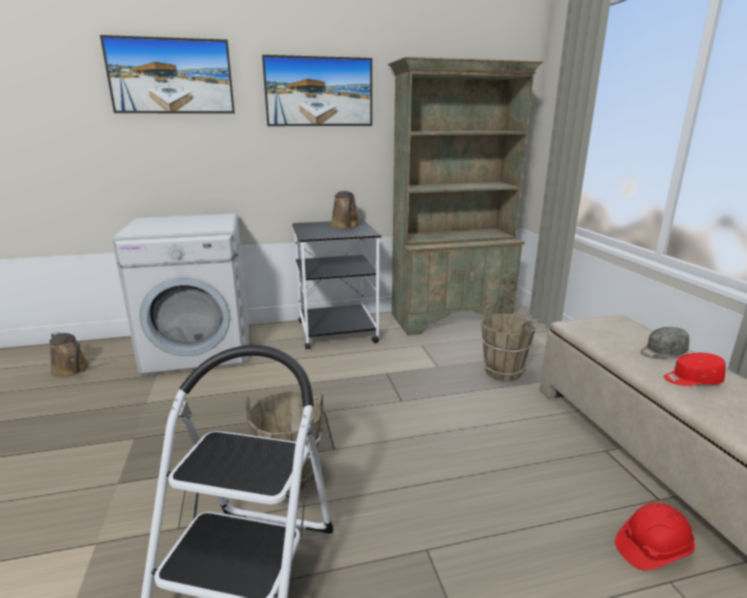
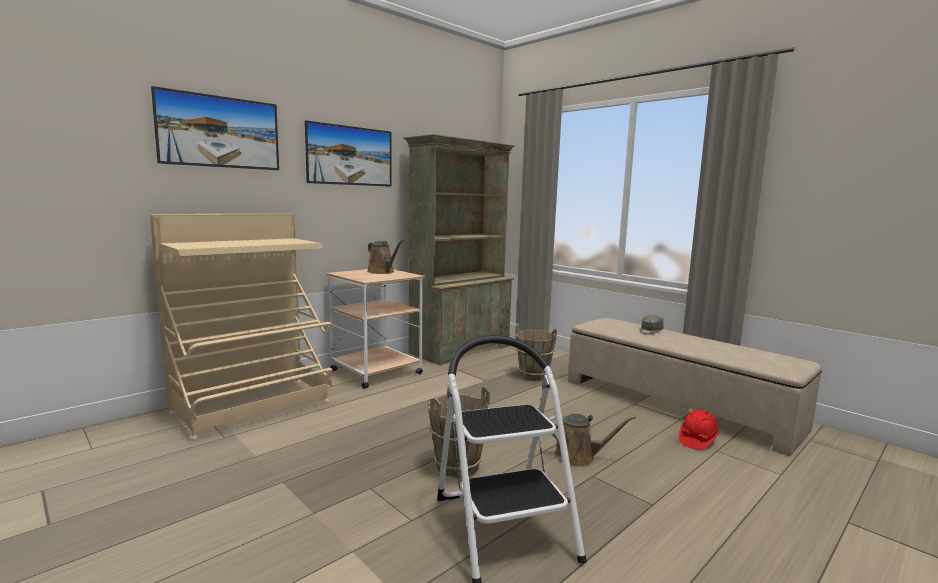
camera: 30 degrees left, 10 degrees down
(72, 370) = (117, 452): brown watering can -> brown watering can (579, 457)
(199, 349) = (254, 407): white washing machine -> beige shoe rack
(338, 331) = (377, 371): black cart -> beige cart
(691, 380) = (678, 340): red cap -> none

